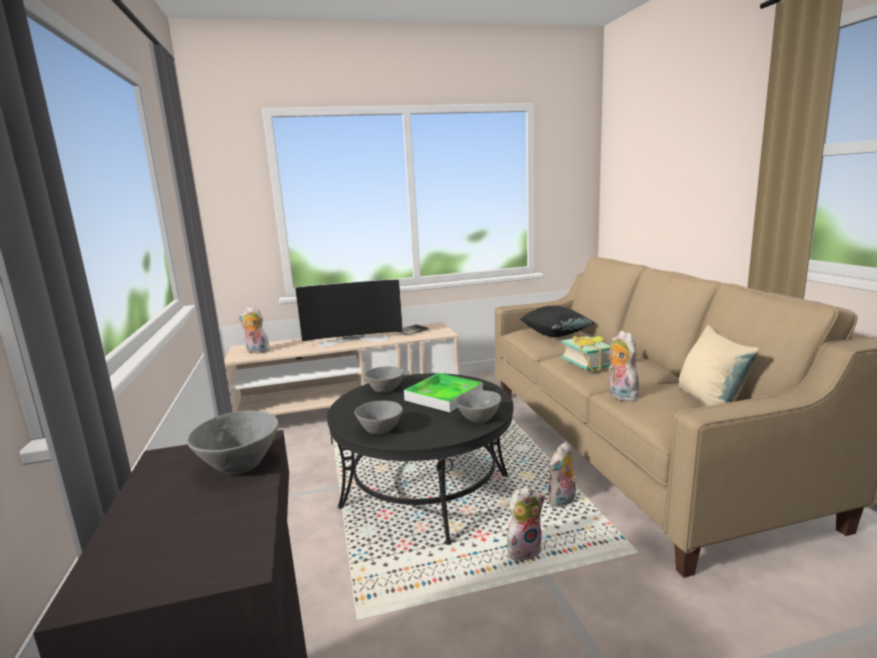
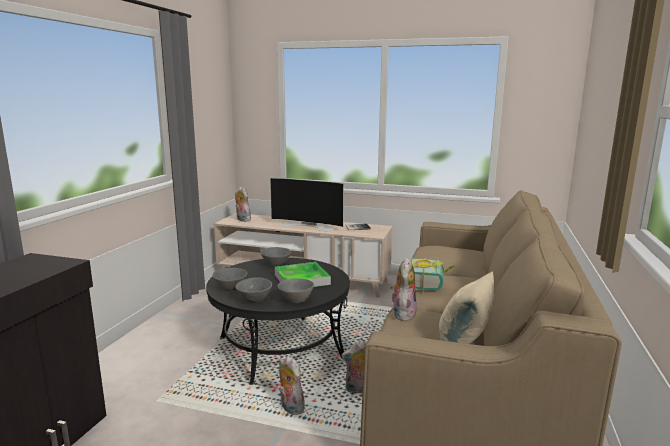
camera: 30 degrees right, 0 degrees up
(237, 466) = (40, 270): grey bowl -> grey bowl (253, 300)
(524, 549) = (290, 407): plush toy -> plush toy turned 135 degrees counterclockwise
(555, 334) = (450, 255): black pillow -> none

